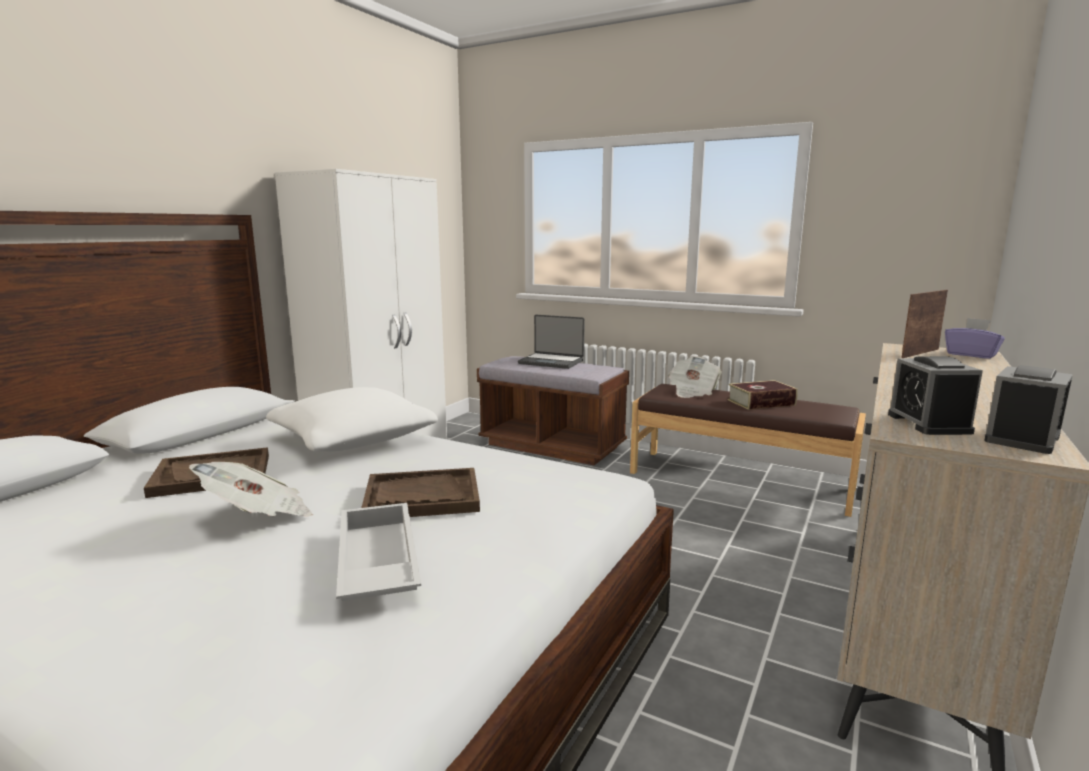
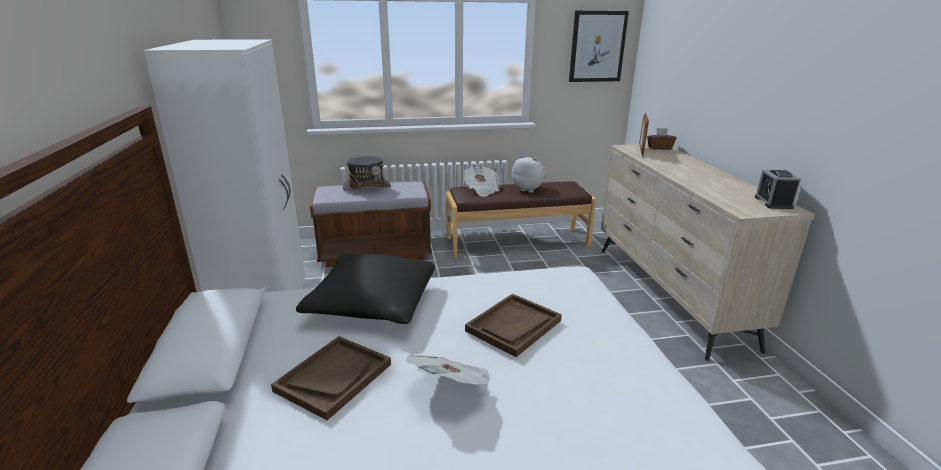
camera: 40 degrees left, 10 degrees up
(353, 440) = (372, 303): white pillow -> black pillow
(375, 563) = (579, 377): white tray -> none
(551, 362) = (367, 187): laptop -> grey hat
(761, 402) = (529, 189): book -> plush toy
(923, 195) = (597, 46): none -> picture
(928, 423) = (737, 202): alarm clock -> none
(971, 355) = (659, 148): purple tissue box -> brown tissue box

